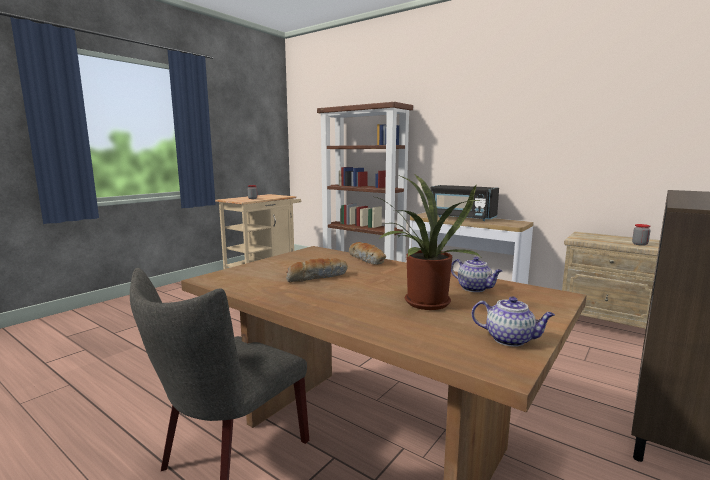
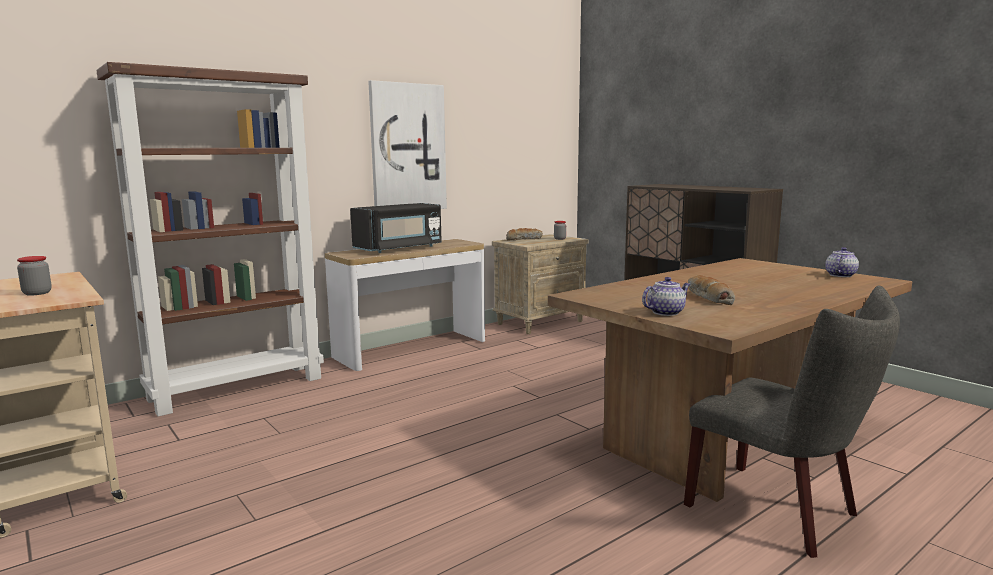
camera: 75 degrees left, 0 degrees up
(367, 260) = (634, 283): bread -> bread (524, 239)
(423, 304) = (780, 281): potted plant -> none
(475, 288) = (735, 270): teapot -> teapot (666, 312)
(497, 144) = (408, 148): none -> picture

